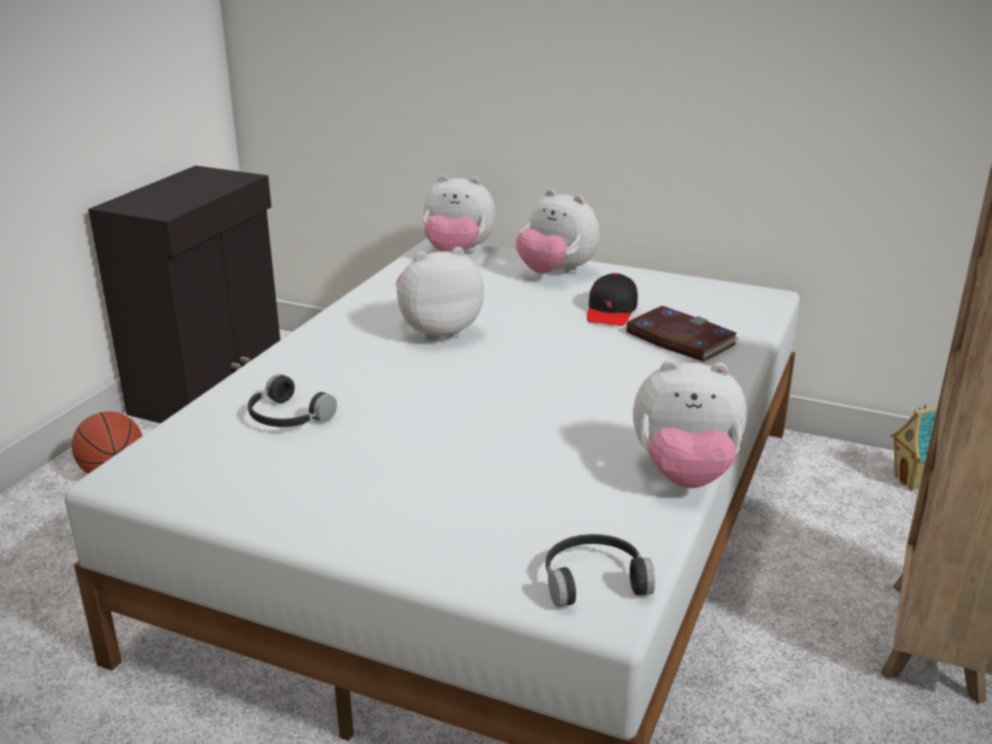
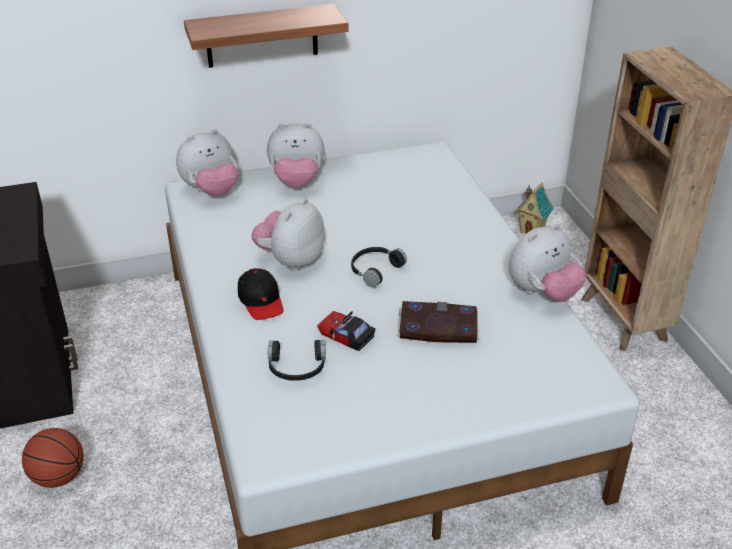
camera: 40 degrees left, 10 degrees up
(383, 412) = (346, 335): none -> toy car
(562, 75) = (262, 36): none -> shelf
(593, 579) = (579, 374): black headphones -> black headphones (374, 270)
(611, 311) = (369, 199): black cap -> black cap (261, 301)
(679, 339) = (430, 203): book -> book (437, 326)

